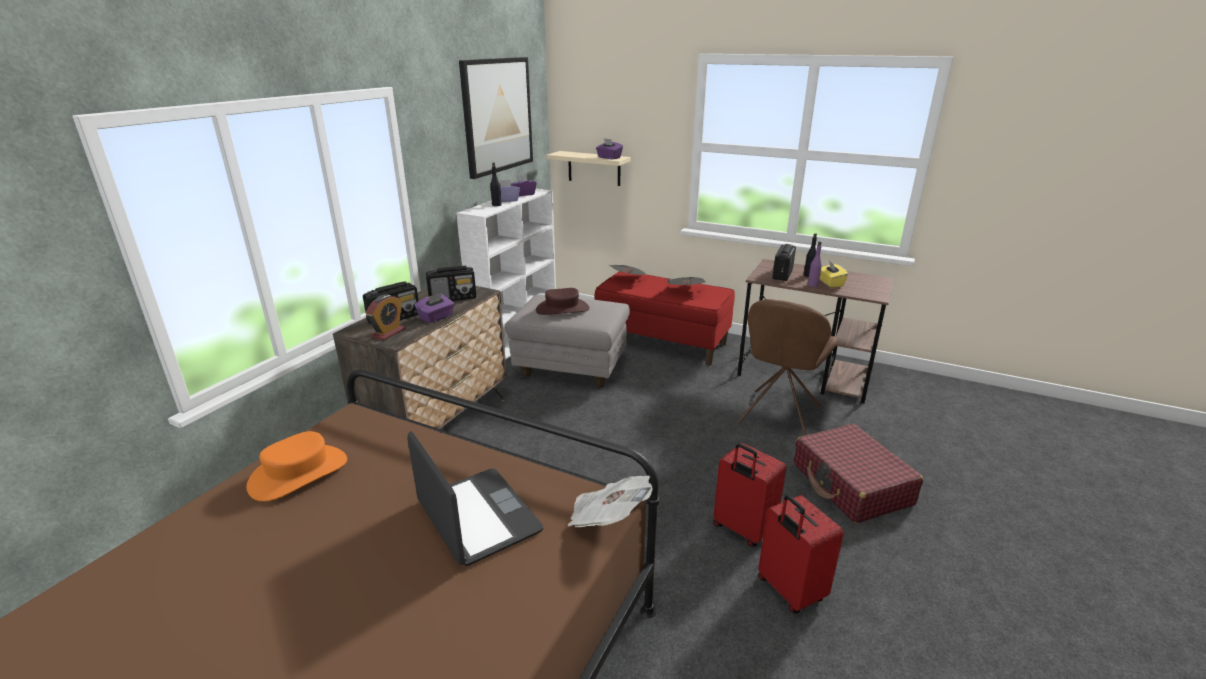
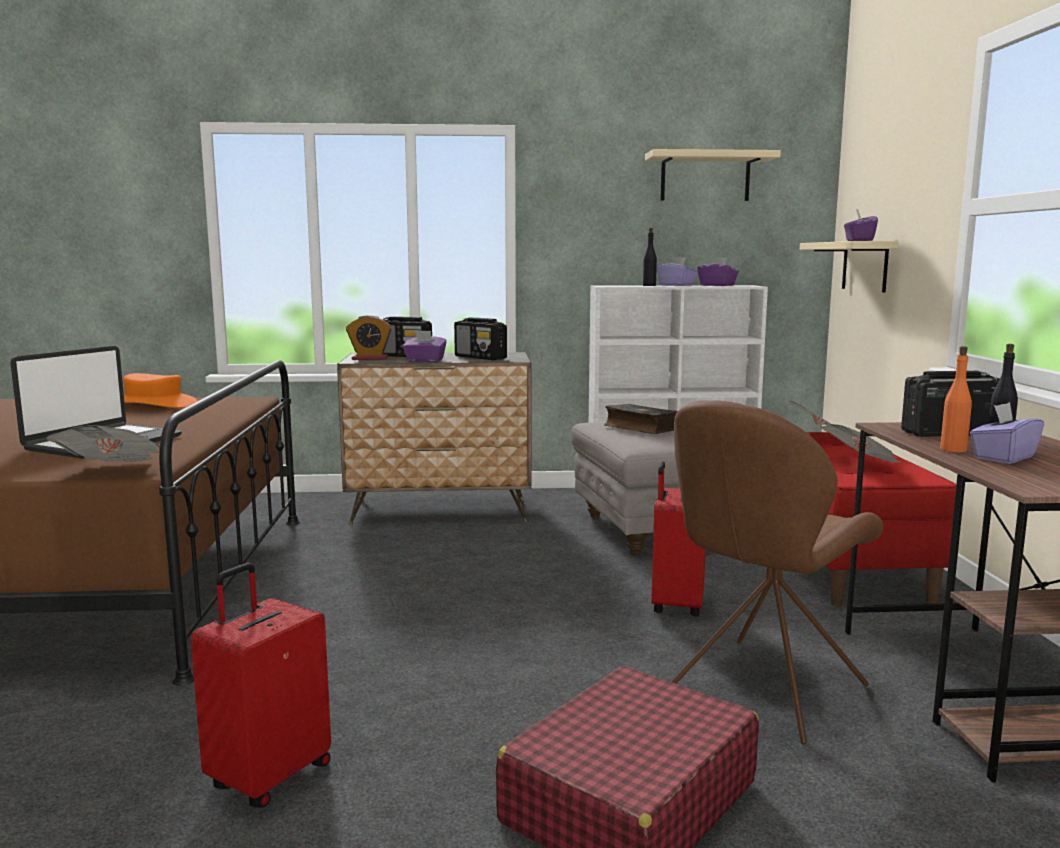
camera: 60 degrees right, 15 degrees down
(497, 116) = (705, 177): picture -> beige shelf
(562, 309) = (641, 428): brown hat -> book
(742, 529) = (392, 712): red suitcase -> red suitcase (675, 604)
(778, 417) = (763, 690): brown chair -> brown chair turned 45 degrees counterclockwise
(812, 285) = (953, 450): purple bottle -> orange bottle
(830, 283) = (1003, 457): yellow tissue box -> purple tissue box

